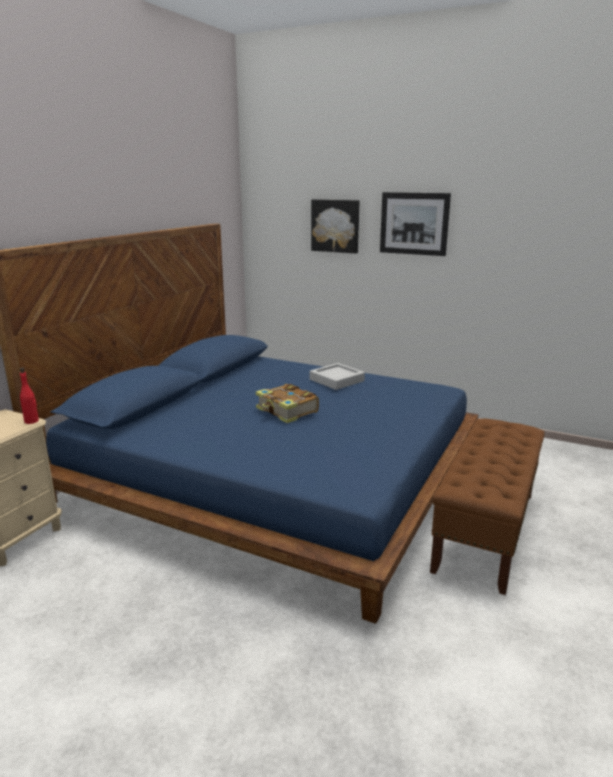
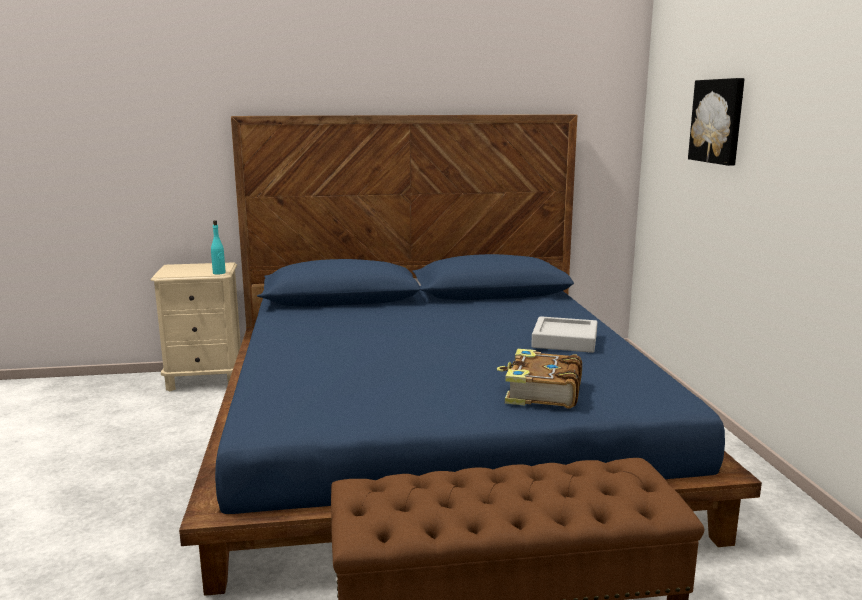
camera: 55 degrees right, 5 degrees down
(32, 421) = (219, 273): red bottle -> turquoise bottle
(287, 411) = (420, 343): book -> book (541, 392)
(414, 223) = (802, 115): picture -> none

